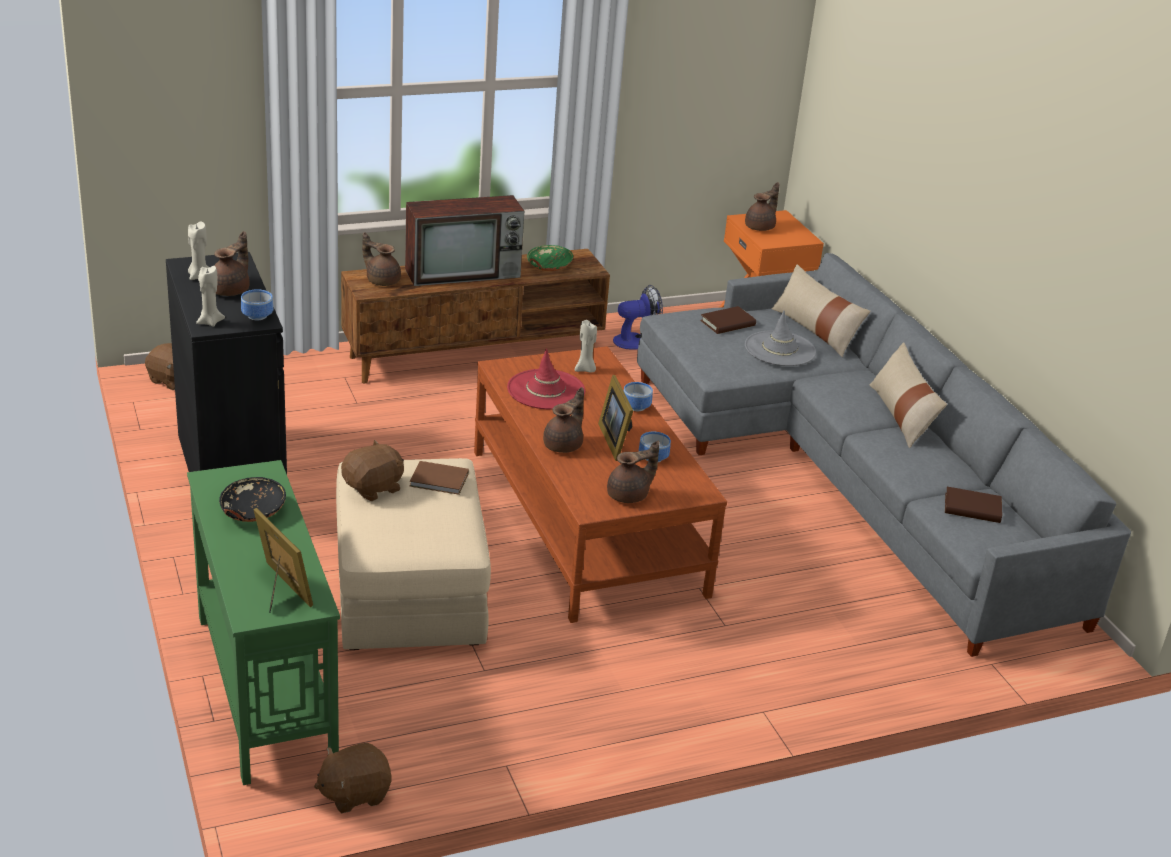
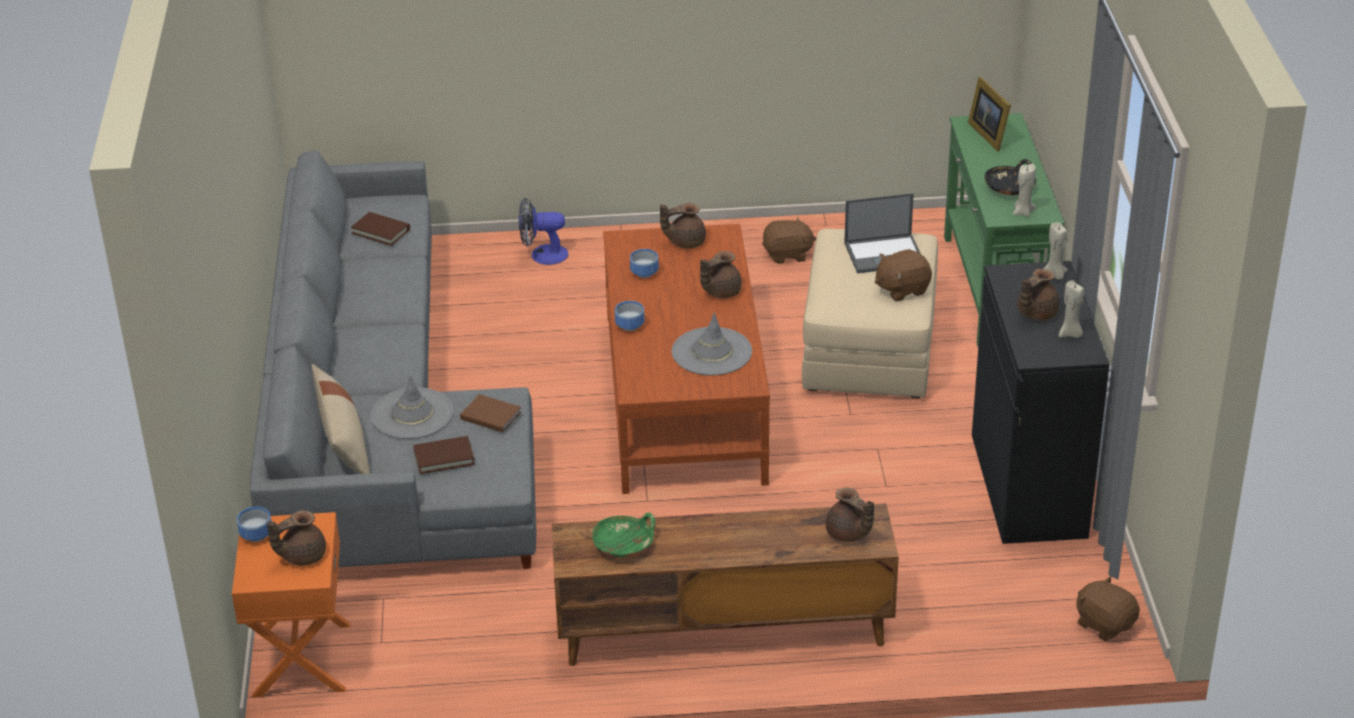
camera: 160 degrees left, 5 degrees up
(257, 315) = (1008, 280): bowl -> bowl (255, 536)
(354, 793) = (935, 221): brown plush toy -> brown plush toy (787, 254)
(400, 526) = (885, 254): none -> laptop
(440, 481) = (841, 290): brown book -> brown book (490, 414)
(464, 272) = (739, 540): television -> none
(546, 390) = (711, 352): red hat -> grey hat
(585, 370) = (658, 373): beige candle -> beige candle (1023, 212)
(616, 440) = (669, 292): picture frame -> none
(636, 341) = (497, 639): fan -> fan (542, 255)
(902, 415) = (352, 325): beige pillow -> none

